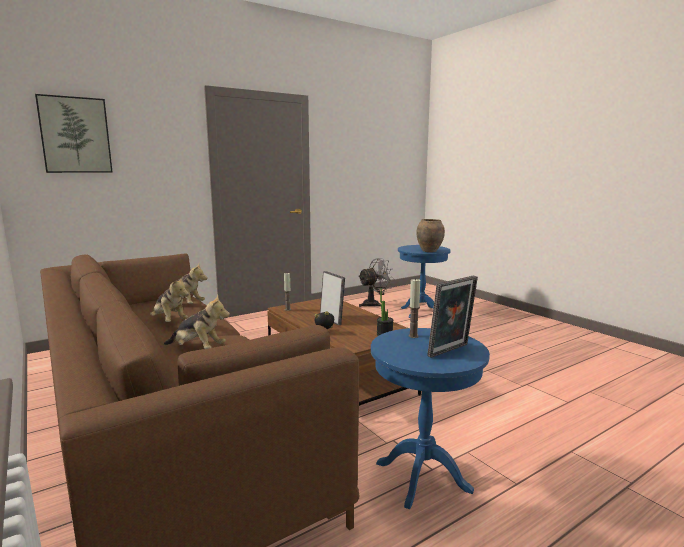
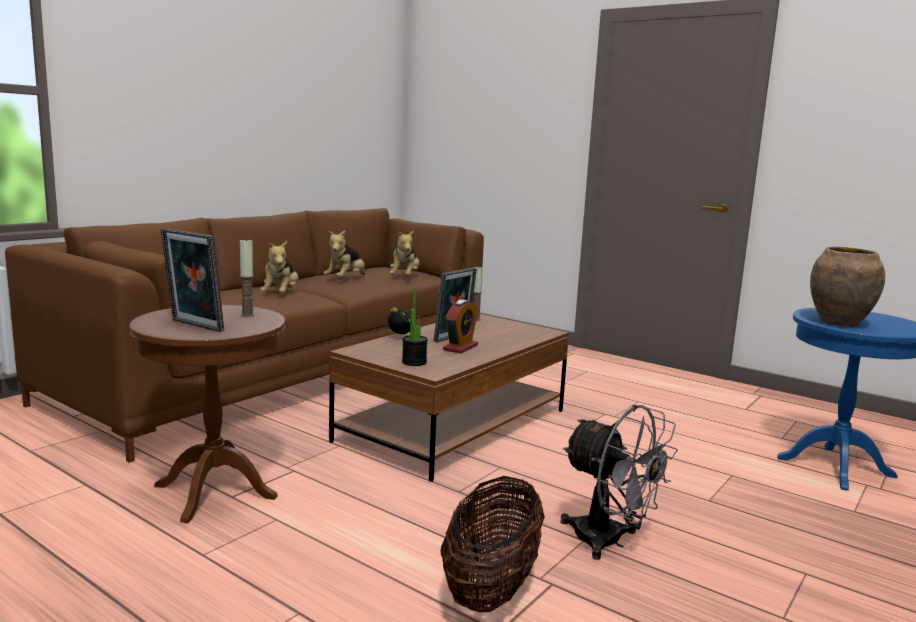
camera: 70 degrees right, 0 degrees up
(75, 135) = (462, 88): picture -> none
(355, 321) = (460, 347): none -> alarm clock
(374, 304) = (805, 423): grey fan -> grey fan (609, 542)
(423, 476) = (215, 491): blue side table -> brown side table
(533, 397) = (491, 587): none -> basket

